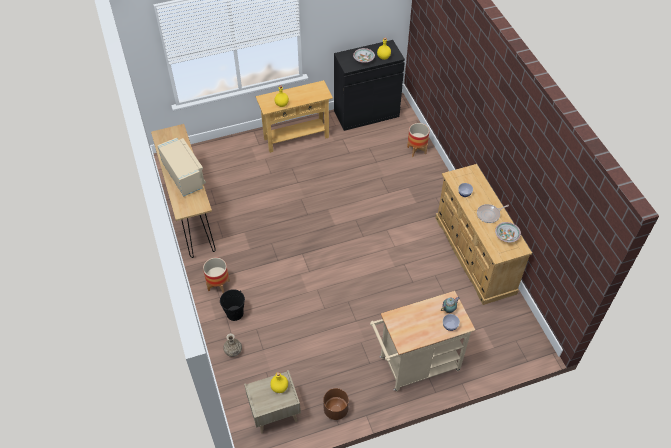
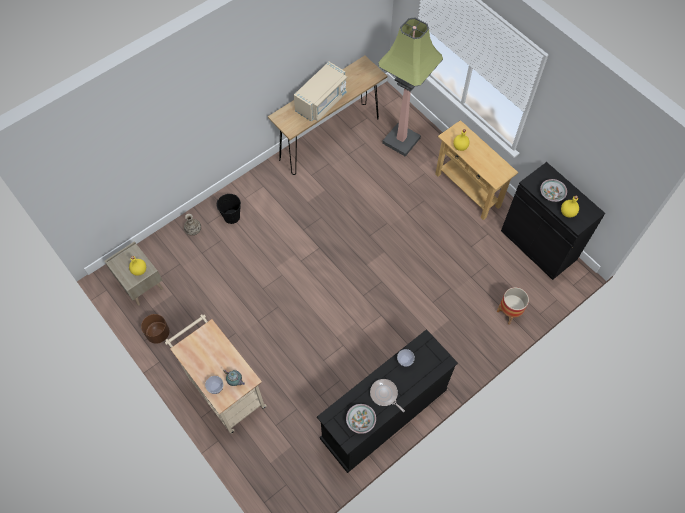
camera: 70 degrees right, 10 degrees up
(218, 285) = (257, 192): planter -> none
(223, 163) = (402, 140): none -> floor lamp
(475, 255) = (383, 415): beige dresser -> black dresser

